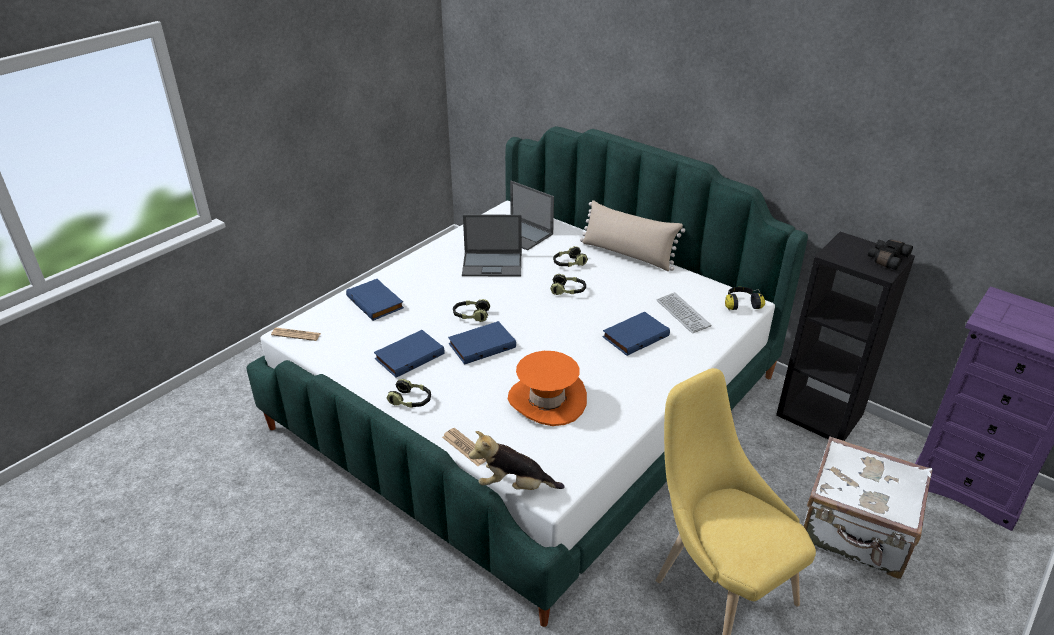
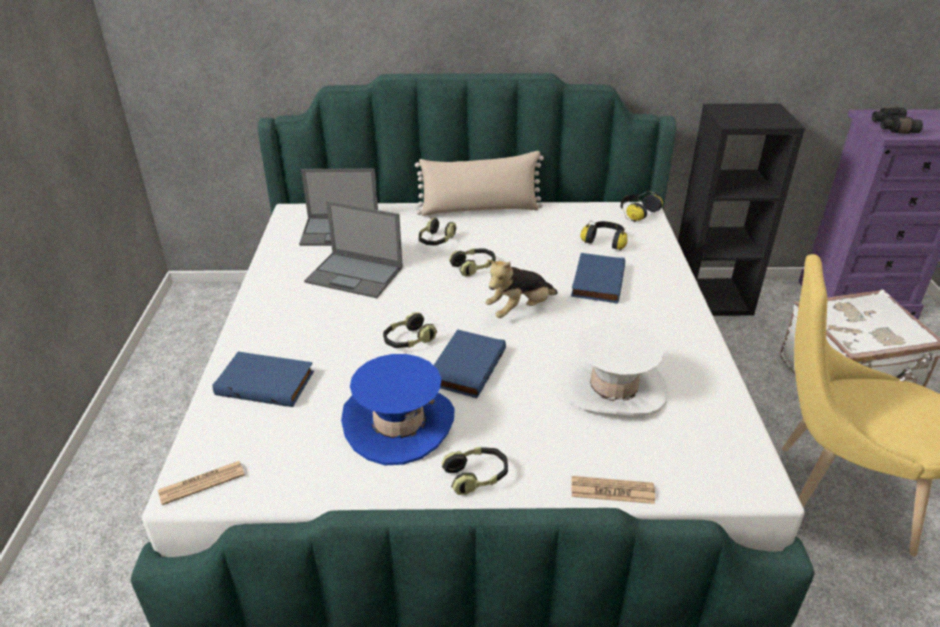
camera: 40 degrees left, 0 degrees up
(409, 355) = (399, 424): blue book -> blue hat
(493, 264) = (355, 275): laptop -> laptop turned 60 degrees clockwise
(515, 486) = (718, 499): plush toy -> plush toy (519, 310)
(547, 400) = (613, 387): orange hat -> white hat
(683, 313) = (605, 242): keyboard -> headphones
(886, 259) = (769, 112): black binoculars -> black binoculars (891, 127)

